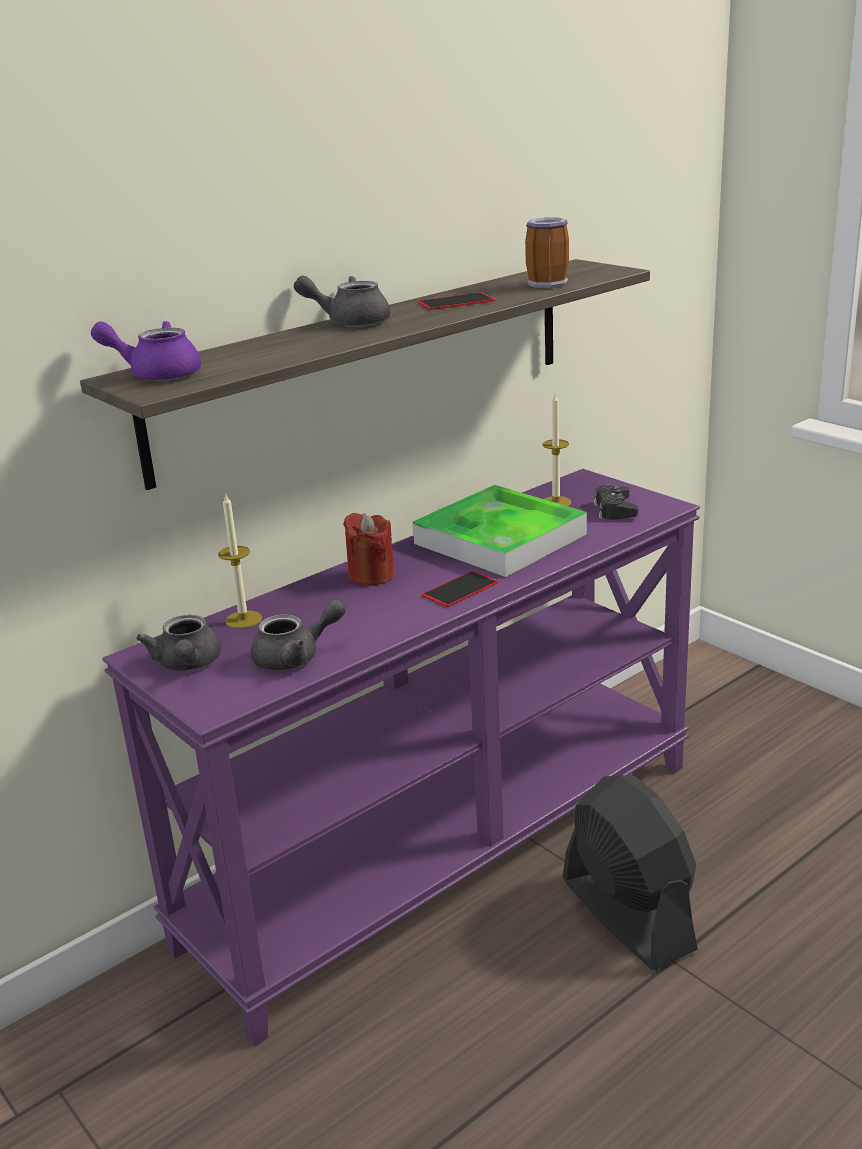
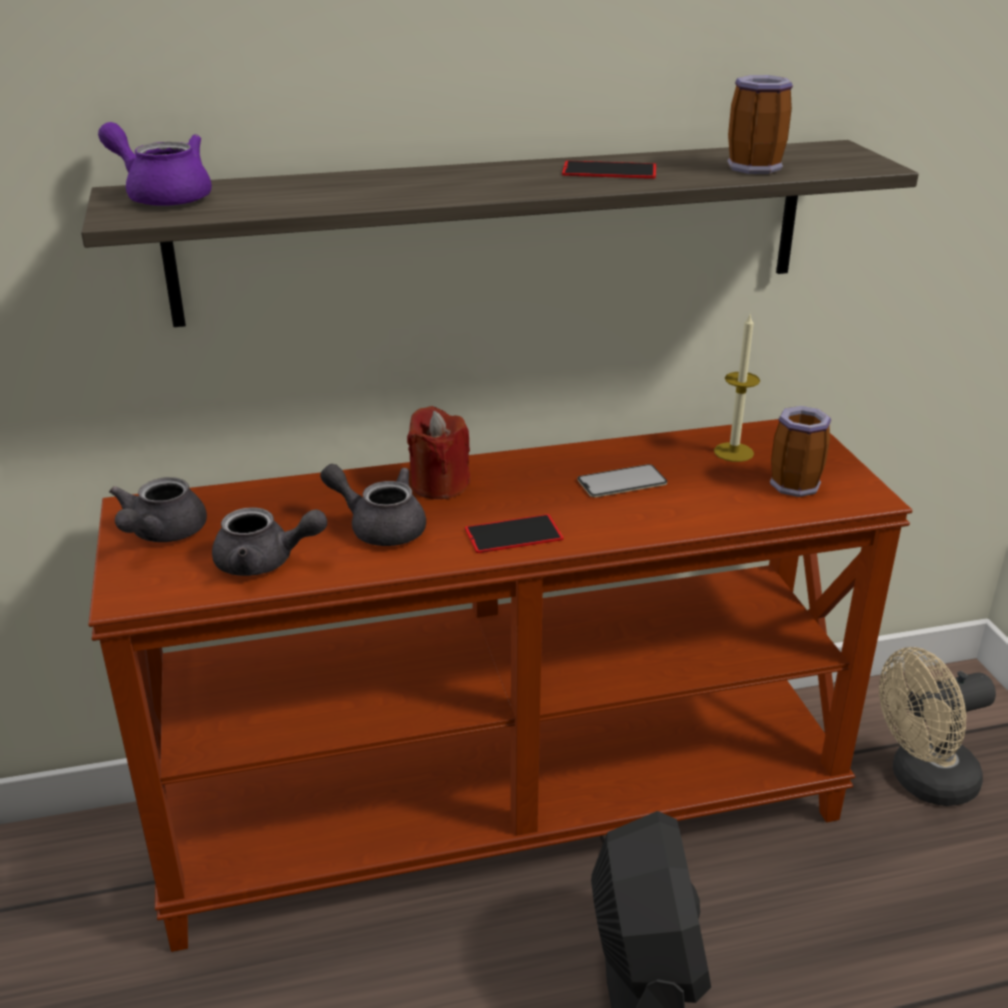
camera: 25 degrees right, 5 degrees up
(243, 619) = (264, 498): candle -> none
(349, 322) = (453, 173): grey teapot -> grey teapot (380, 527)
(446, 849) = (504, 811): purple console table -> brown console table
(500, 539) = (622, 482): tray -> phone
(615, 509) = (796, 483): black game controller -> mug
(717, 726) = (922, 781): none -> beige fan

